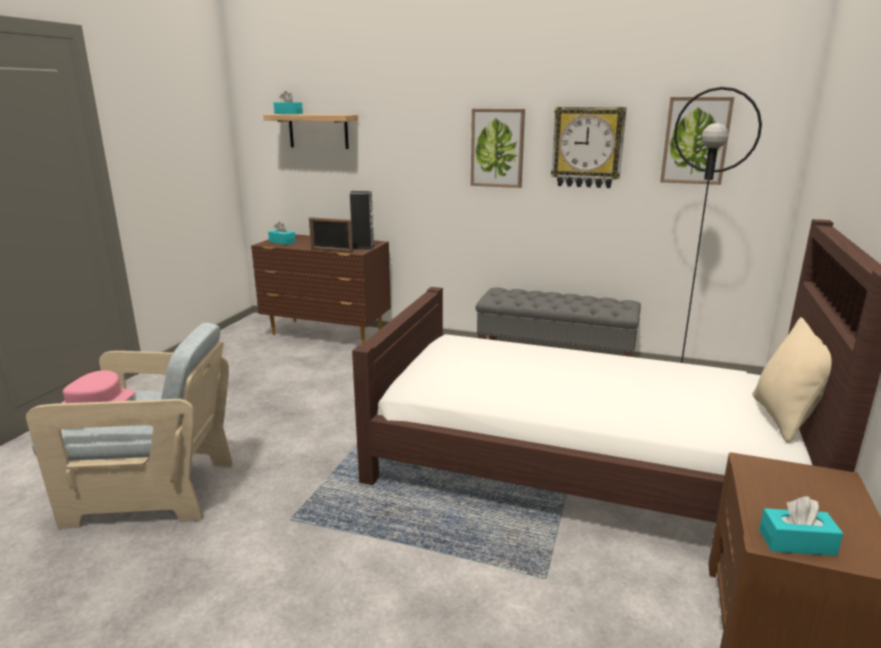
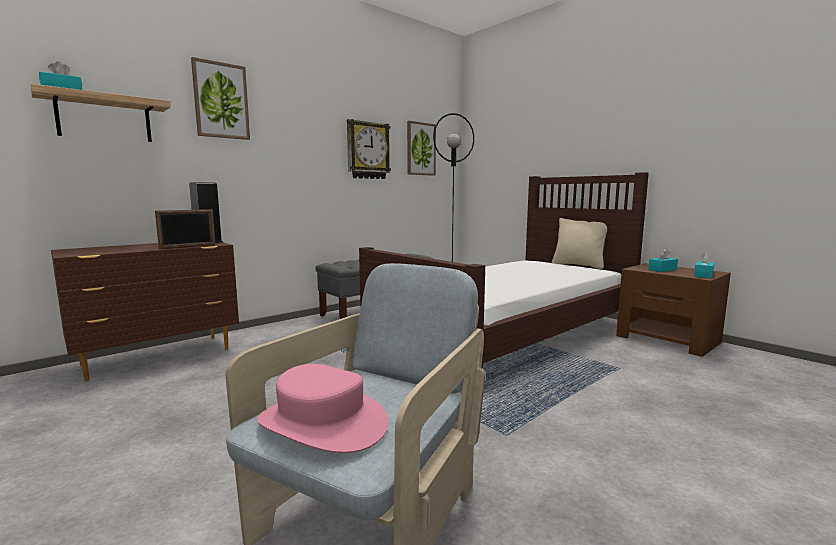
camera: 60 degrees left, 10 degrees down
(282, 242) = (89, 251): turquoise tissue box -> turquoise tissue box (662, 270)
(497, 148) = (307, 148): picture -> picture (221, 101)

